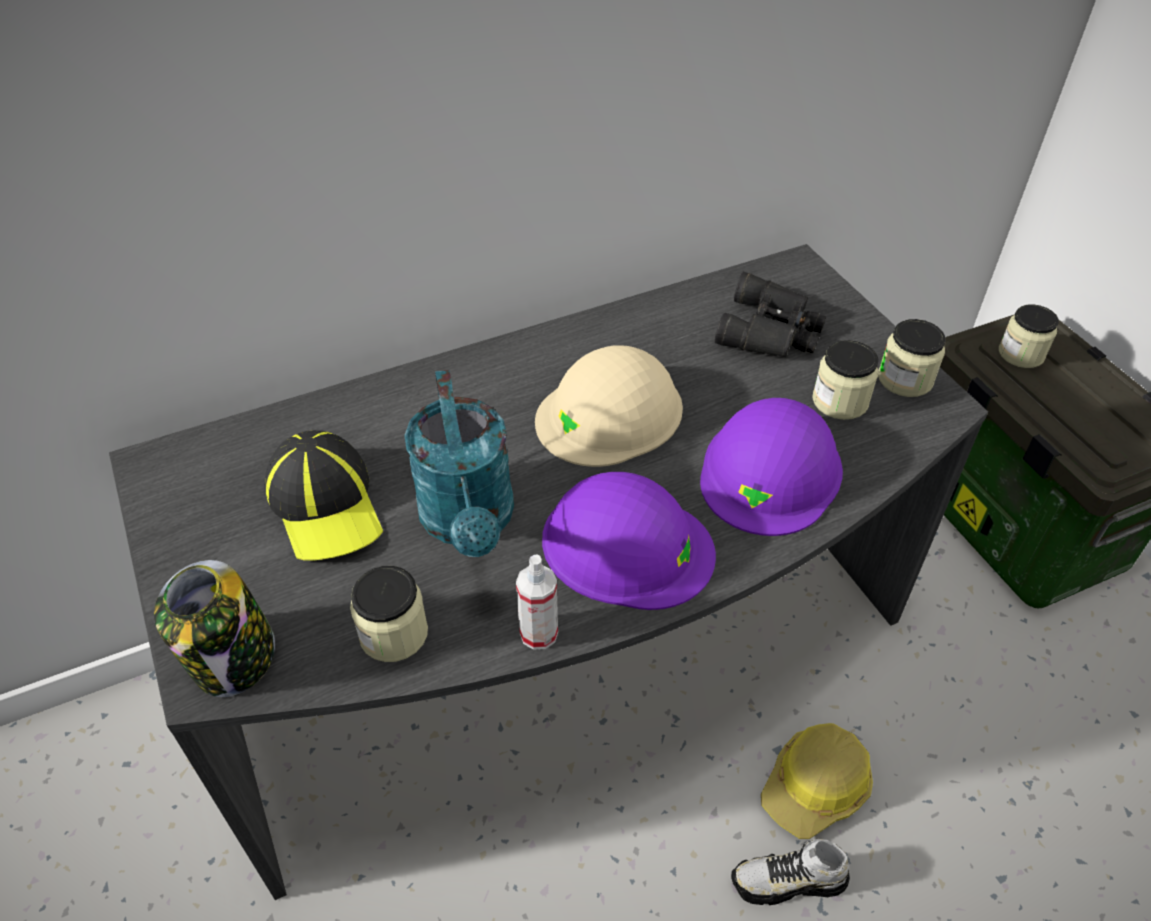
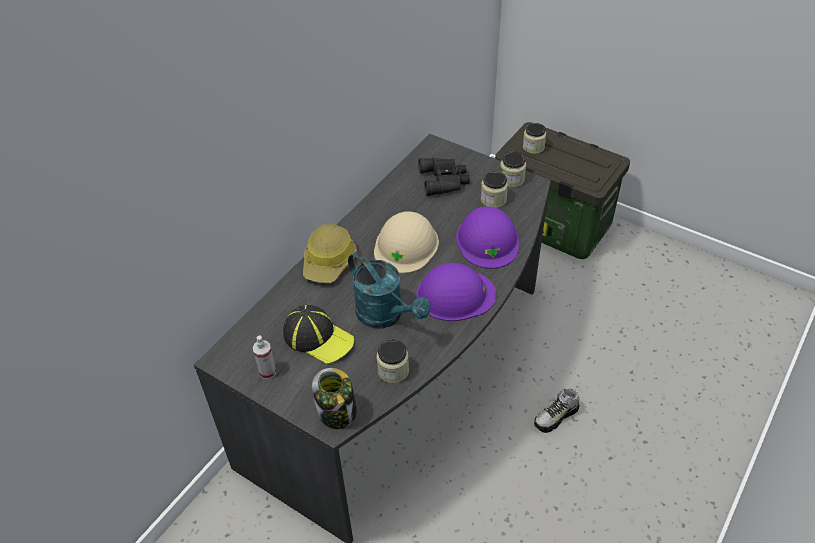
camera: 30 degrees left, 0 degrees up
(539, 633) = (448, 342): spray bottle -> spray bottle (267, 372)
(816, 787) = (543, 375): hard hat -> hard hat (329, 261)

